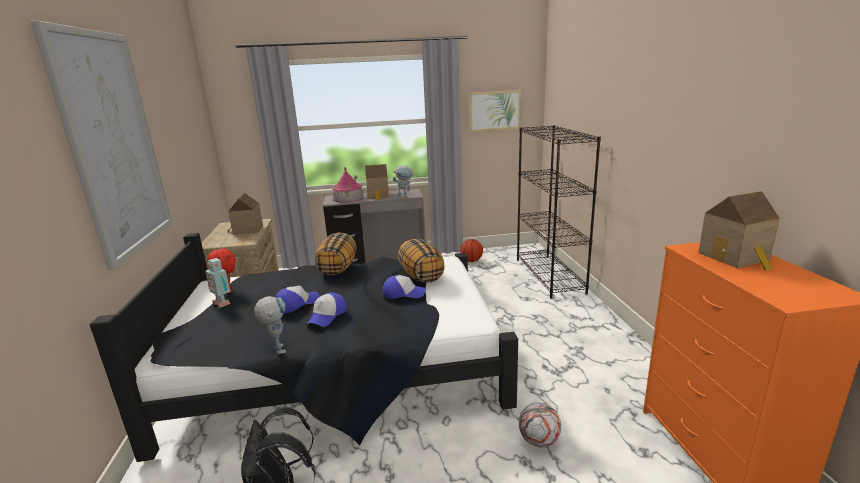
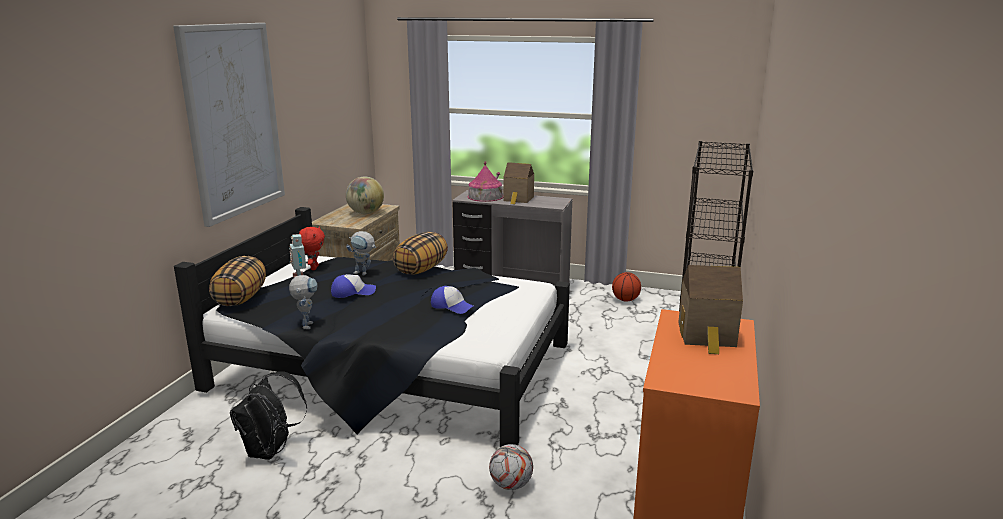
camera: 25 degrees right, 0 degrees up
(246, 230) = (366, 213): toy house -> globe
(327, 315) = (366, 308): cap -> none
(405, 196) = (544, 205): toy robot -> toy robot (364, 273)
(421, 276) = (489, 295): pillow -> pillow (240, 298)
(494, 110) = (687, 114): picture -> none

